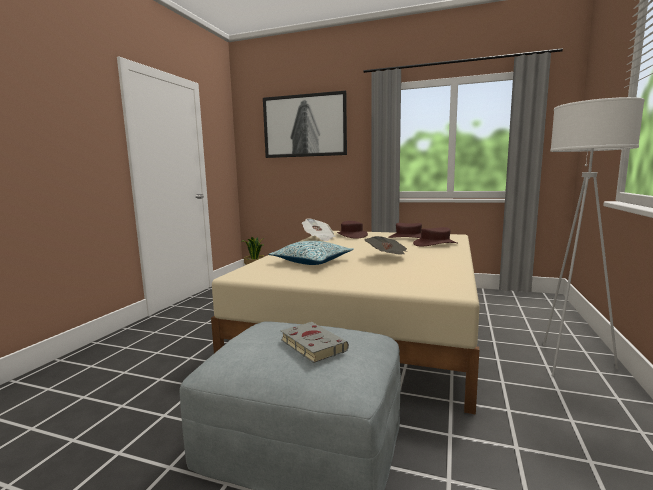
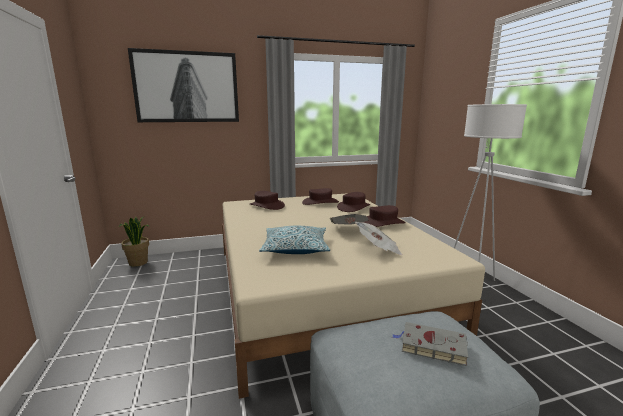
camera: 35 degrees left, 5 degrees up
(319, 238) = (242, 214): newspaper -> newspaper (378, 250)
(438, 257) = (382, 223): none -> brown hat

